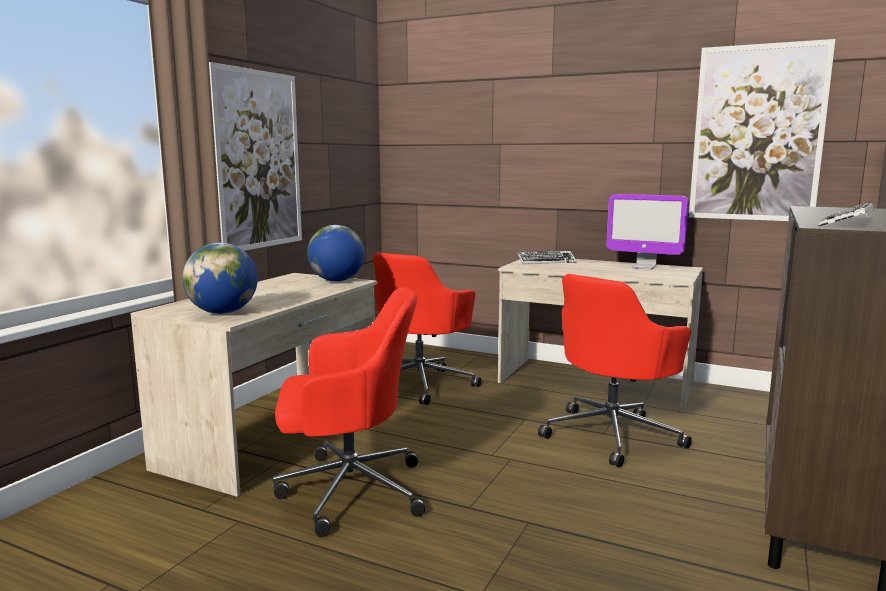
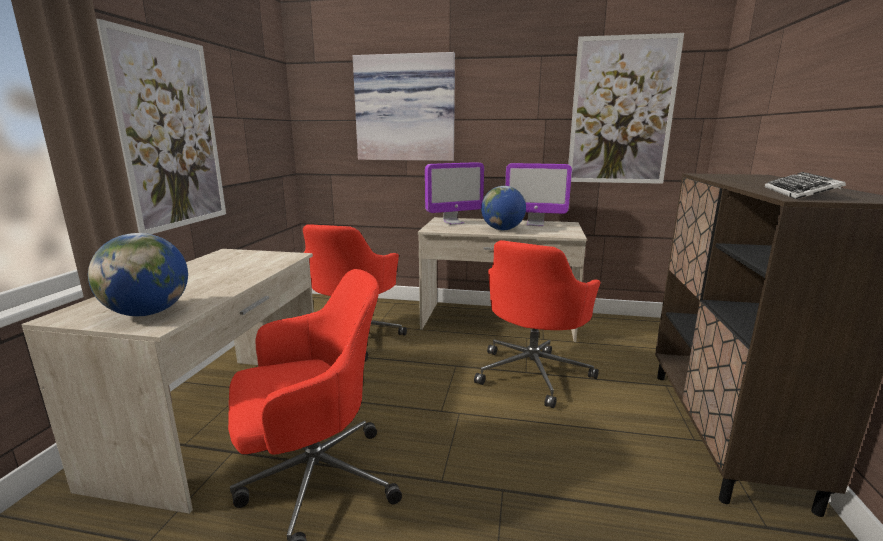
camera: 15 degrees left, 5 degrees up
(337, 281) = (271, 256): globe -> globe (502, 229)
(501, 132) = (405, 109): none -> picture
(546, 261) = (453, 222): keyboard -> monitor

